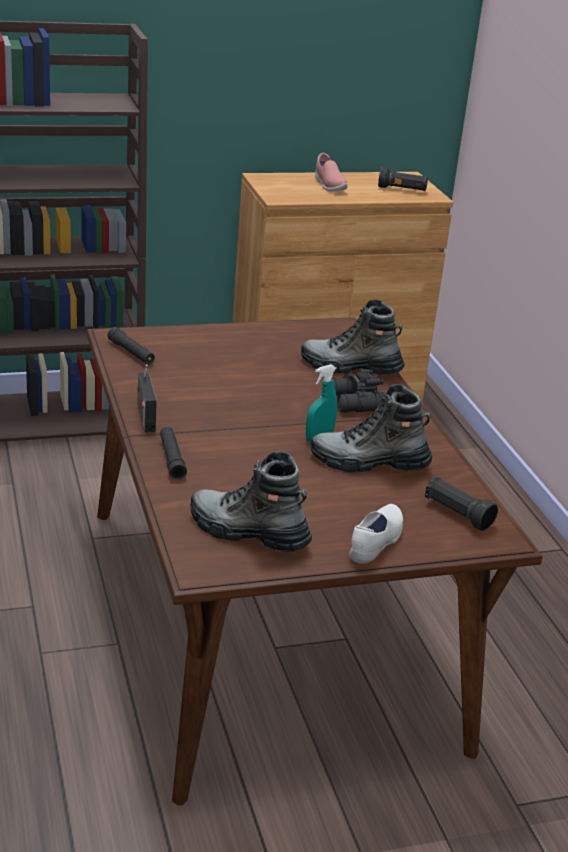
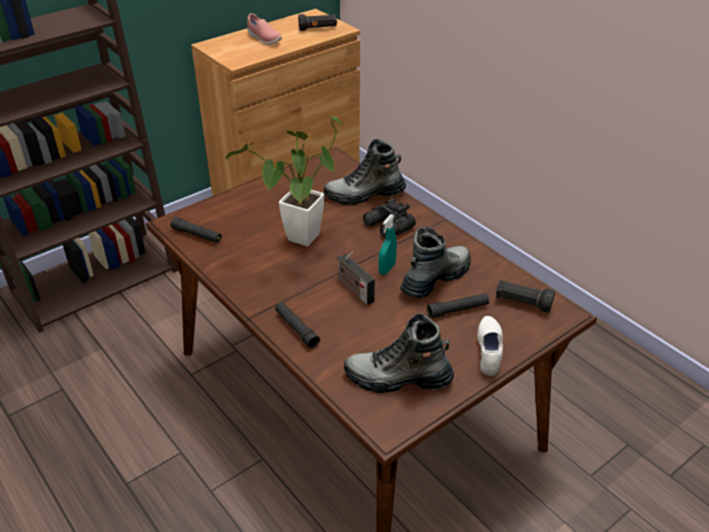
camera: 20 degrees left, 10 degrees up
(144, 416) = (248, 294): radio -> radio (354, 289)
(238, 388) = (299, 241): none -> potted plant
(369, 463) = (435, 278): boot -> boot turned 150 degrees clockwise
(371, 497) = (458, 310): none -> black flashlight

